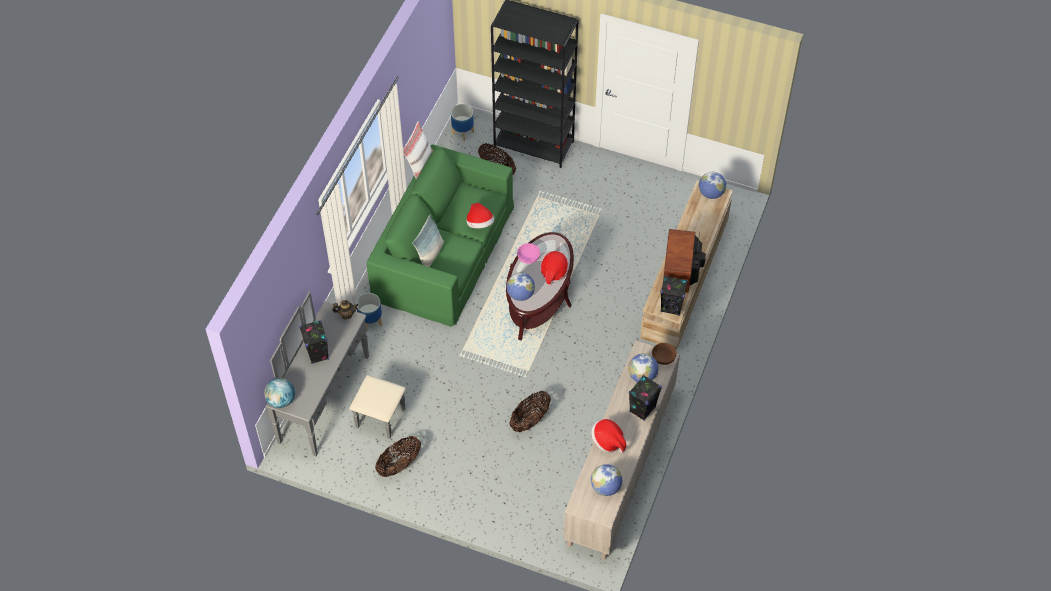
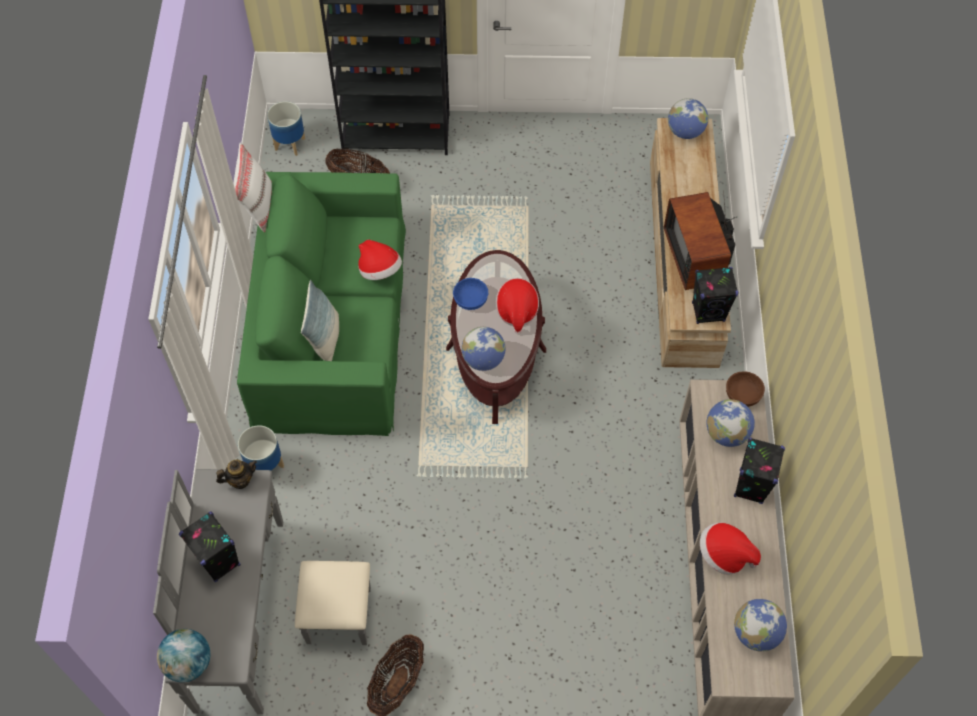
camera: 20 degrees left, 5 degrees up
(528, 257) = (470, 299): pink bowl -> blue bowl
(530, 420) = (561, 543): basket -> none

